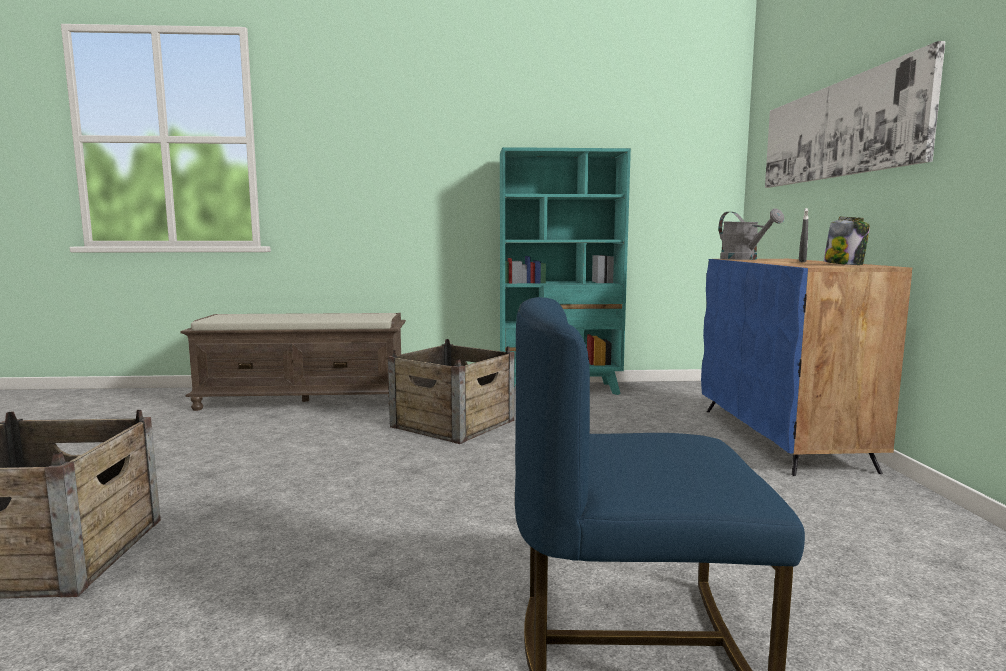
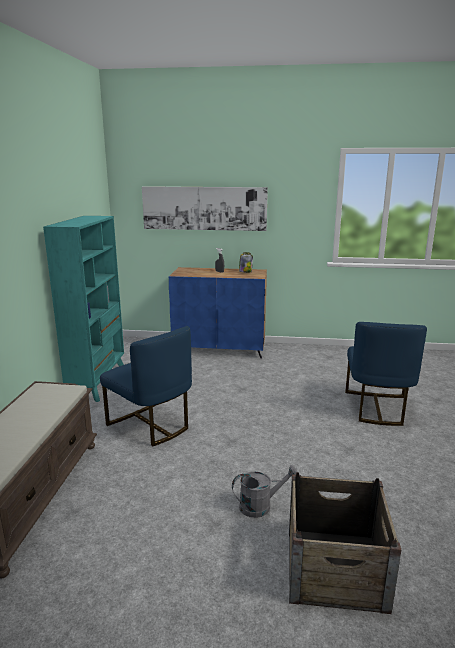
camera: 80 degrees left, 10 degrees up
(452, 423) = (151, 425): crate -> blue chair
(744, 259) = (186, 274): grey watering can -> grey watering can (261, 506)

